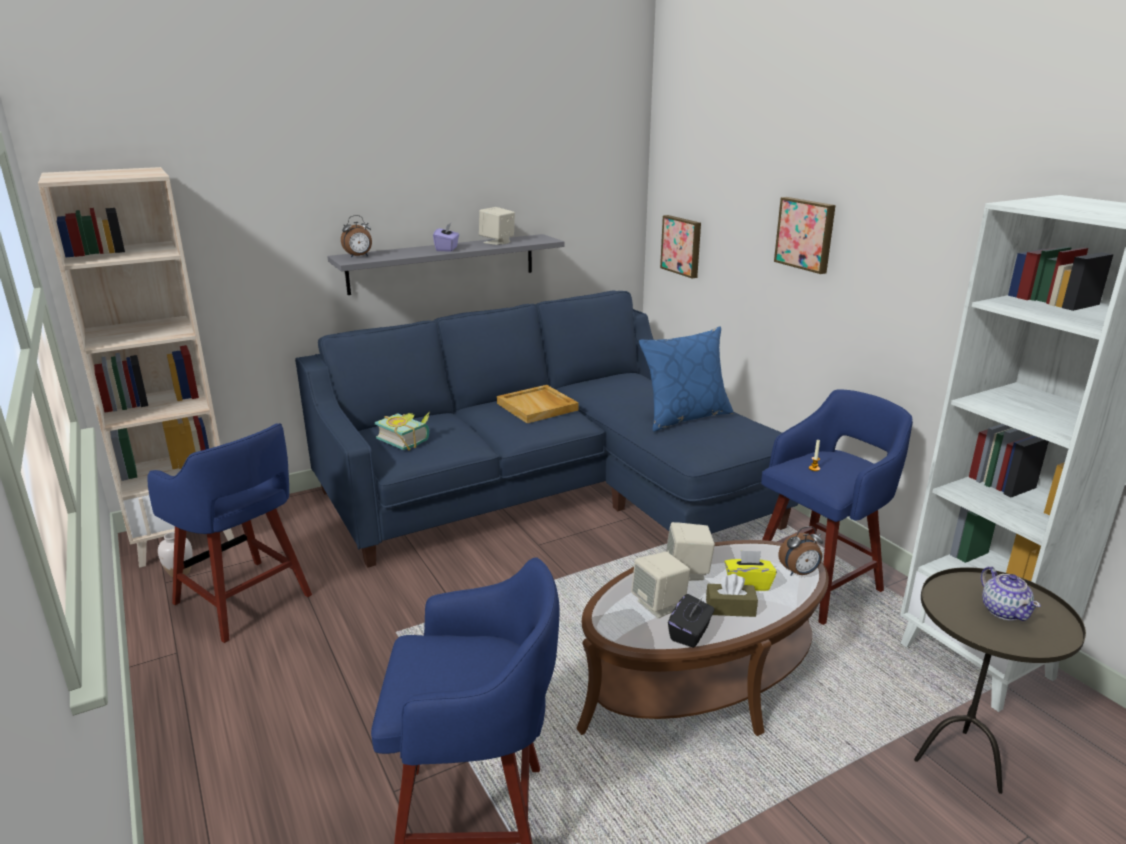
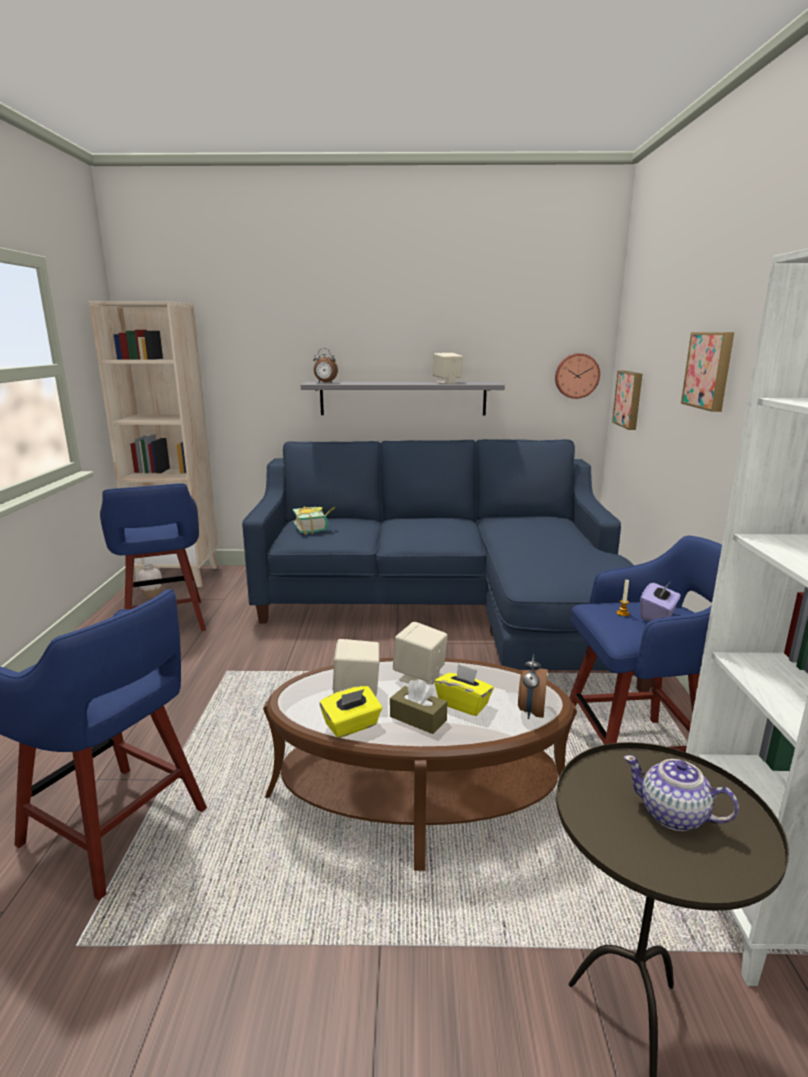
camera: 30 degrees right, 5 degrees down
(447, 249) = (398, 383): purple tissue box -> purple tissue box (658, 616)
(538, 407) = (442, 525): beige tray -> none
(615, 220) = (576, 375): none -> wall clock
(685, 417) = (560, 553): blue pillow -> none
(690, 633) = (352, 726): black tissue box -> yellow tissue box
(799, 573) = (530, 712): alarm clock -> alarm clock turned 90 degrees clockwise
(1003, 611) = (673, 815): teapot -> teapot turned 105 degrees clockwise

